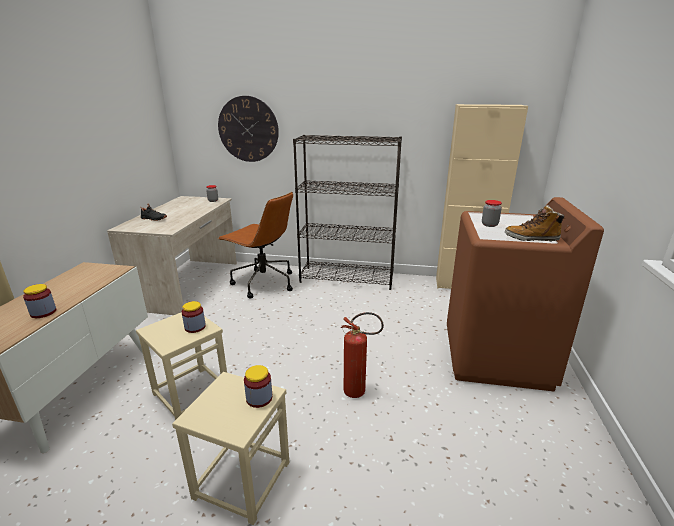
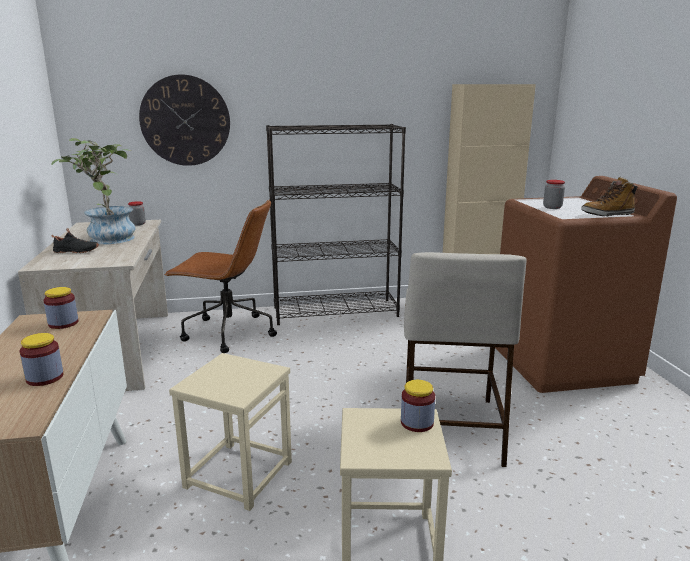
camera: 20 degrees left, 5 degrees down
(182, 210) = (106, 238): none -> potted plant
(195, 327) = (252, 372): jar -> jar (63, 323)
(359, 392) = (449, 426): fire extinguisher -> beige stool

